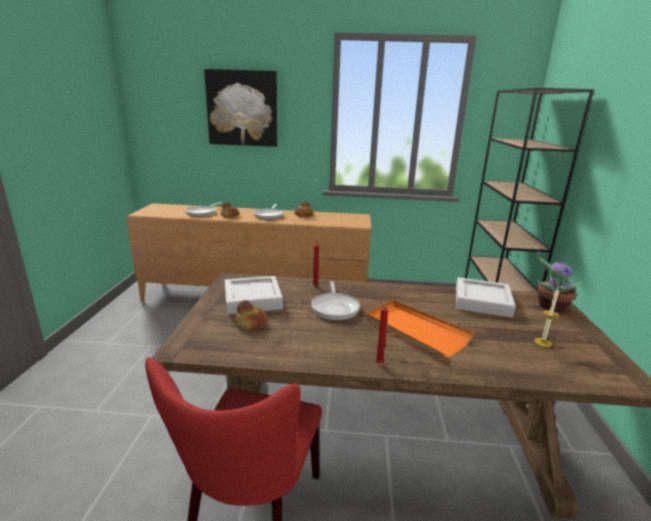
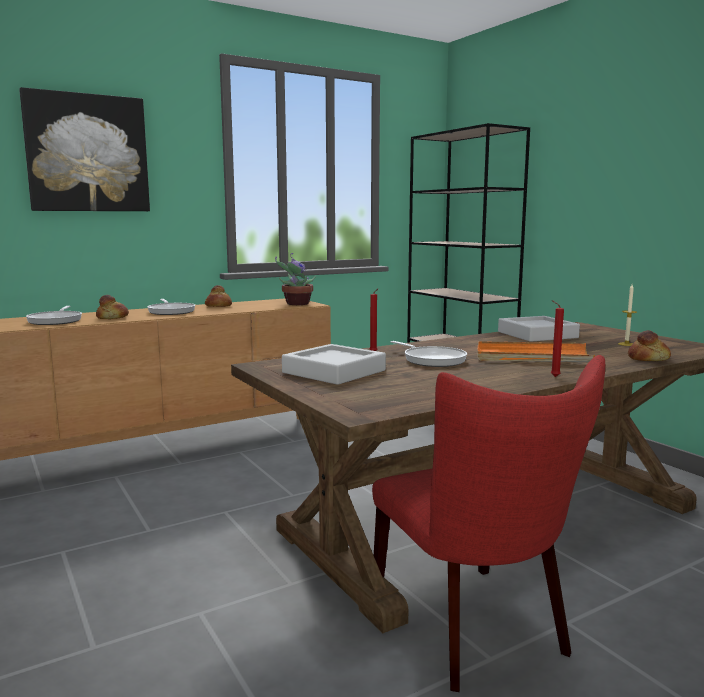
camera: 35 degrees left, 10 degrees down
(250, 323) = (381, 384): bread -> bread (648, 359)
(549, 306) = (586, 328): potted plant -> potted plant (296, 304)

